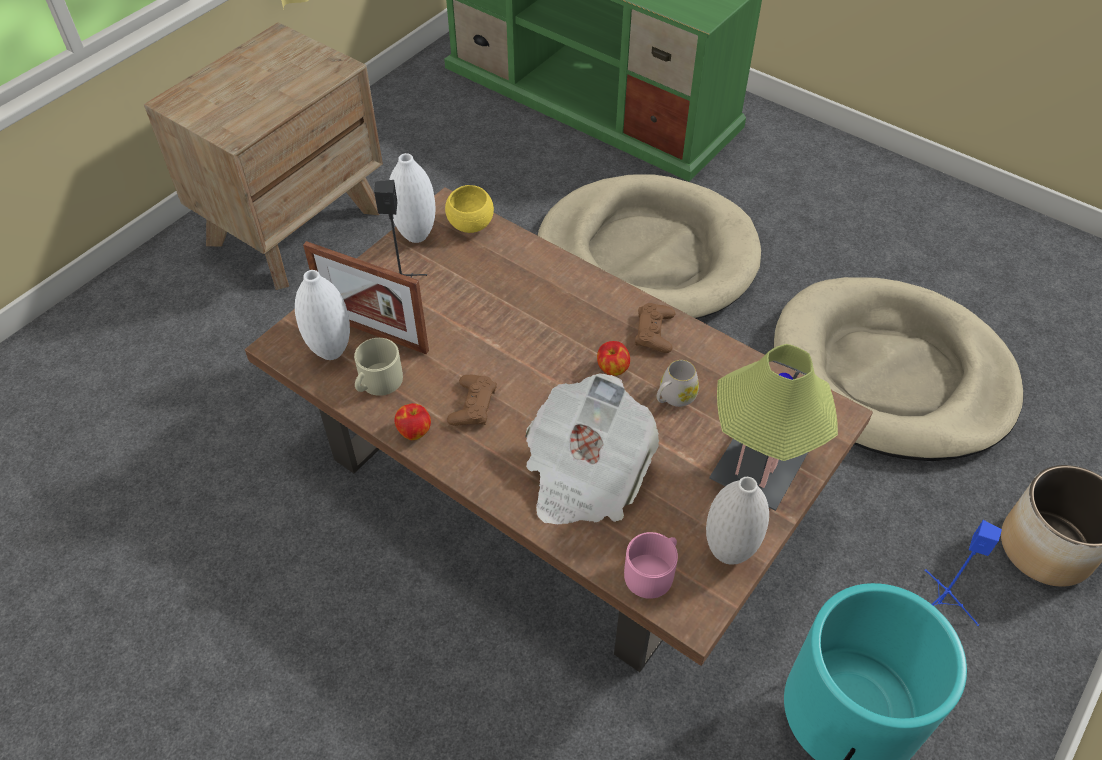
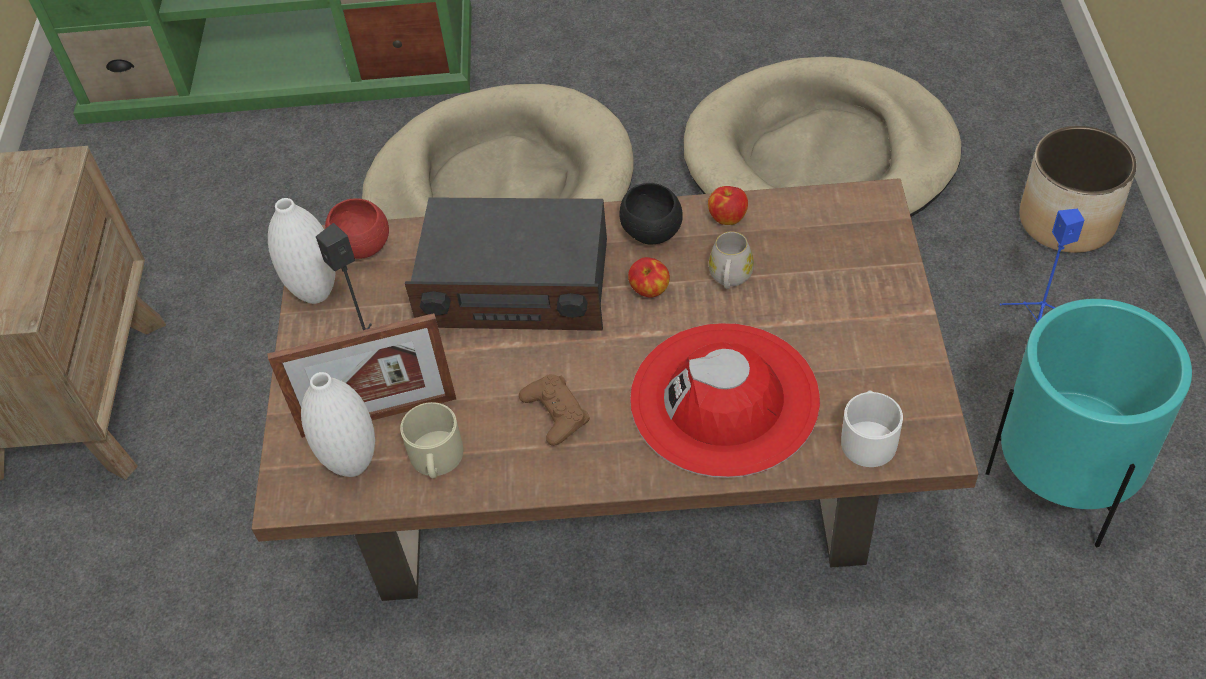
camera: 35 degrees left, 0 degrees up
(414, 431) = (525, 477): apple -> apple (727, 217)
(470, 224) = (362, 246): yellow bowl -> red bowl
(533, 308) = (515, 285): none -> radio
(585, 474) = (724, 399): newspaper -> red hat
(653, 571) = (868, 437): pink mug -> white mug
(654, 332) = (651, 232): brown game controller -> black bowl
(728, 552) = (910, 375): white vase -> none
(758, 469) = (862, 290): table lamp -> none

